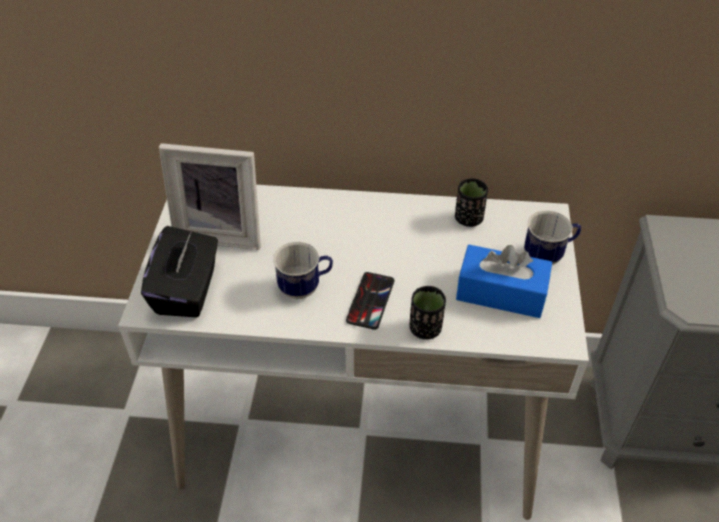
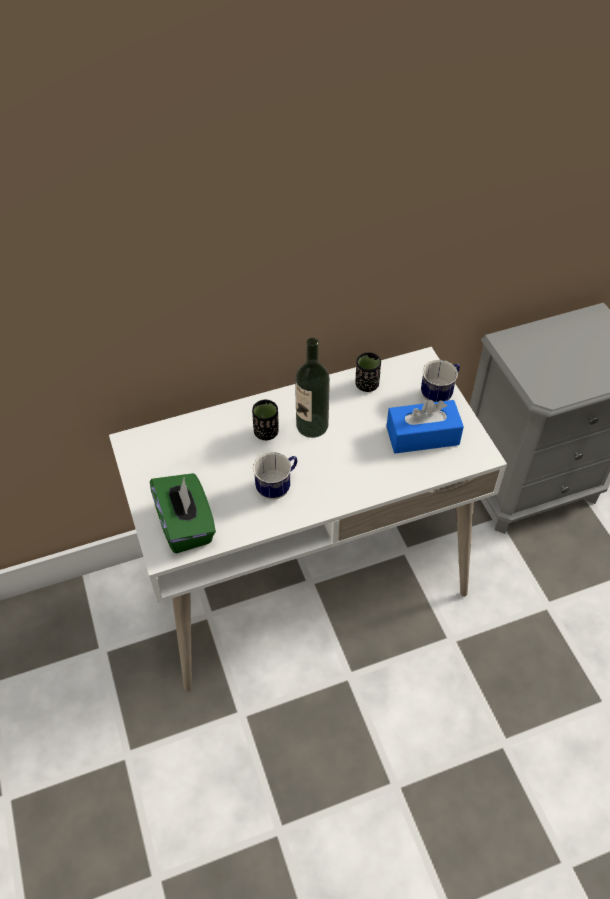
camera: 25 degrees left, 5 degrees up
(187, 290) = (186, 525): black tissue box -> green tissue box
(221, 232) = (181, 466): picture frame -> none
(370, 301) = (333, 478): phone -> none
(382, 239) = (312, 425): none -> bottle
(425, 329) = (385, 484): black cup -> black cup (266, 432)

